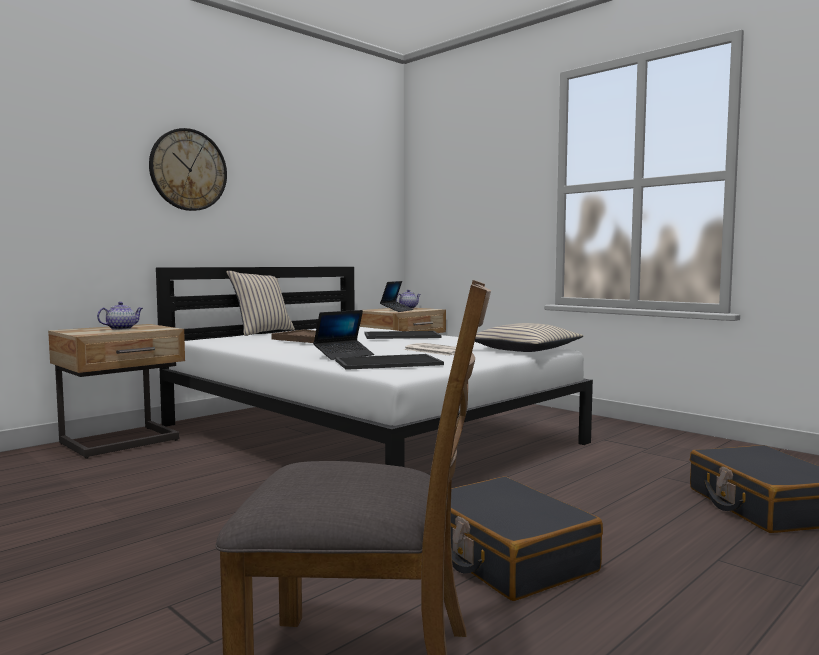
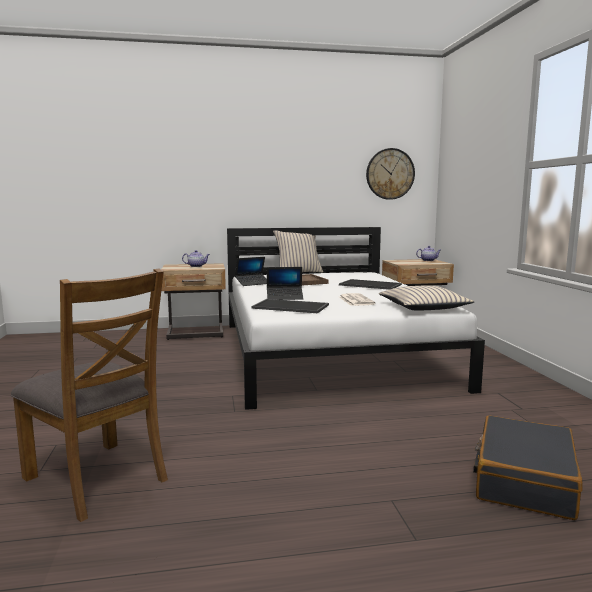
camera: 35 degrees right, 5 degrees up
(188, 170) = (252, 163): wall clock -> wall clock (390, 174)
(396, 310) = (409, 262): laptop -> laptop (252, 283)
(507, 557) = (261, 451): black suitcase -> none

